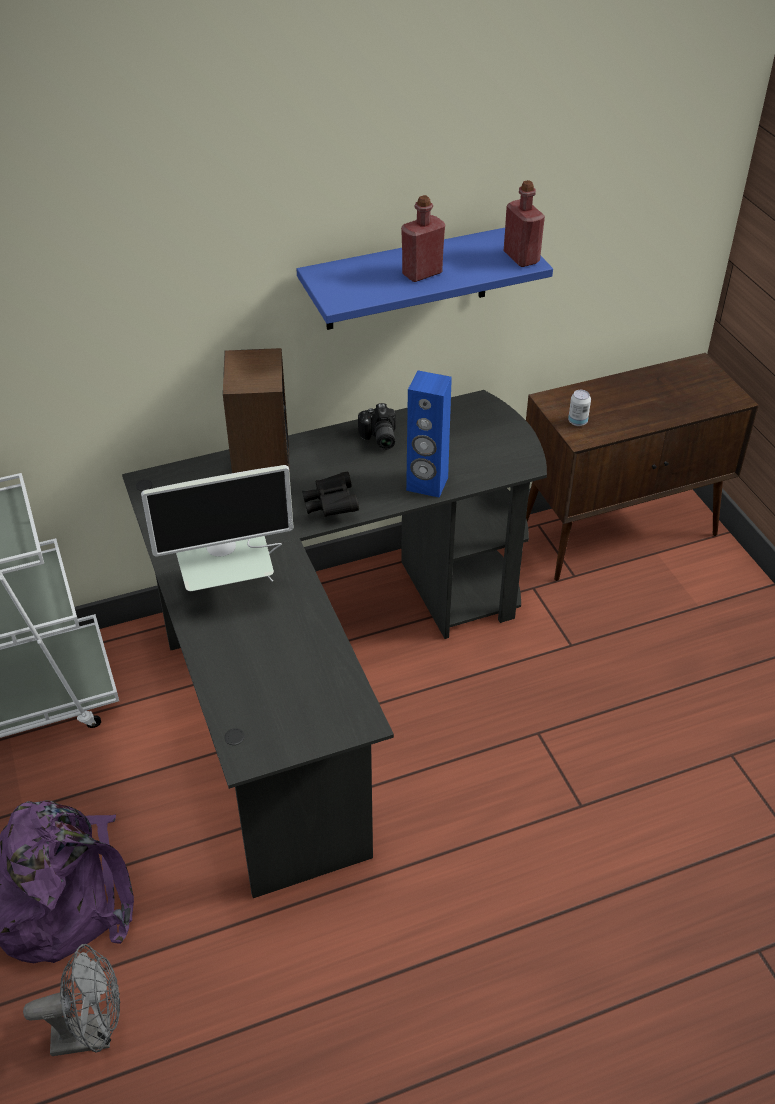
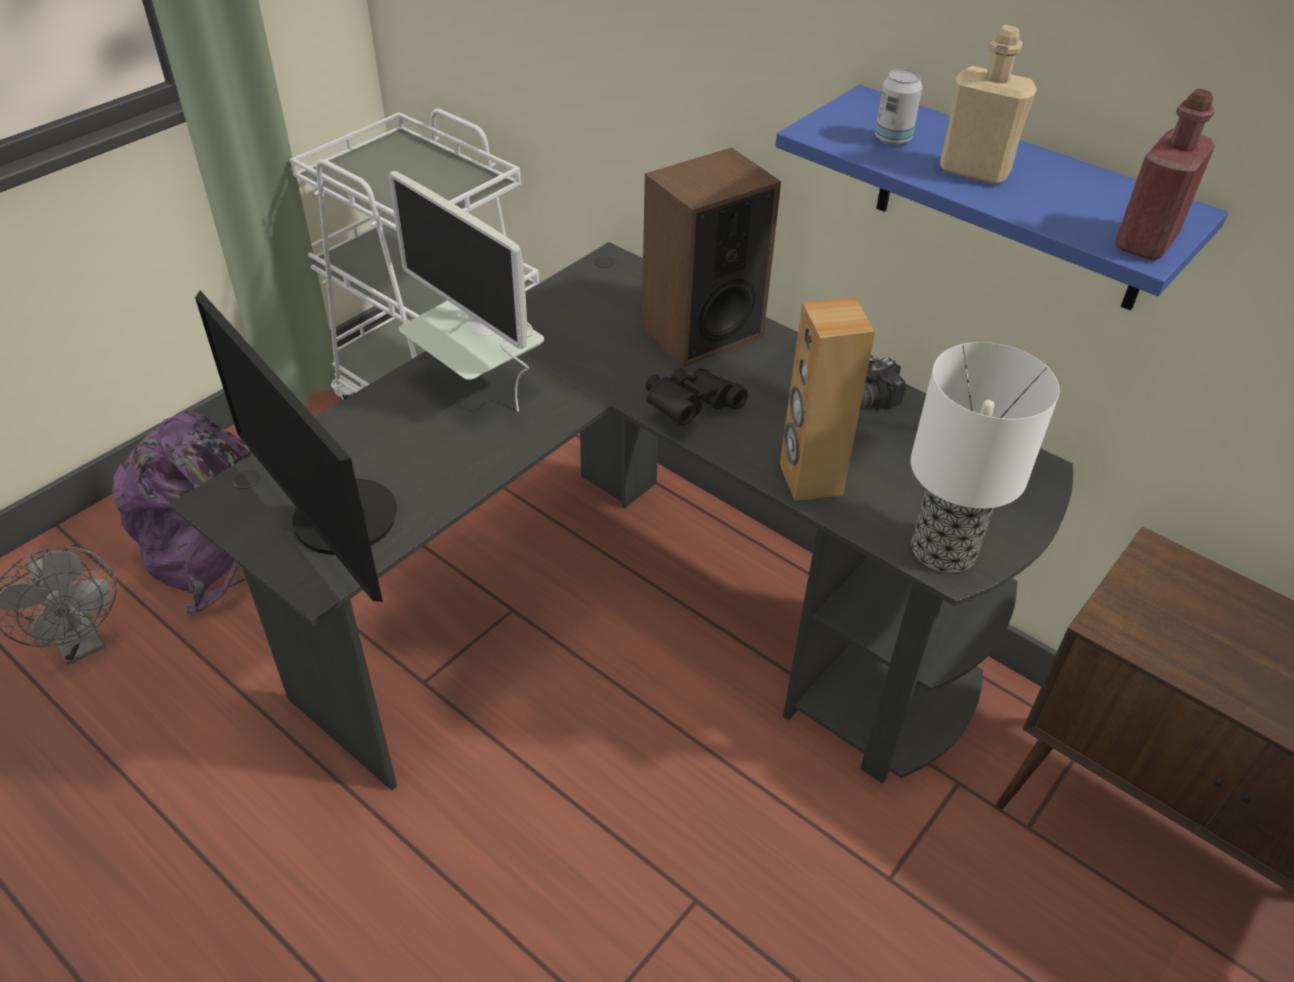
camera: 60 degrees right, 0 degrees up
(314, 701) = (334, 523): none -> monitor
(422, 273) = (974, 171): red bottle -> beige bottle
(427, 484) = (809, 479): blue speaker -> brown speaker
(510, 461) = (944, 548): none -> table lamp
(577, 422) = (1144, 607): can -> can (892, 139)

